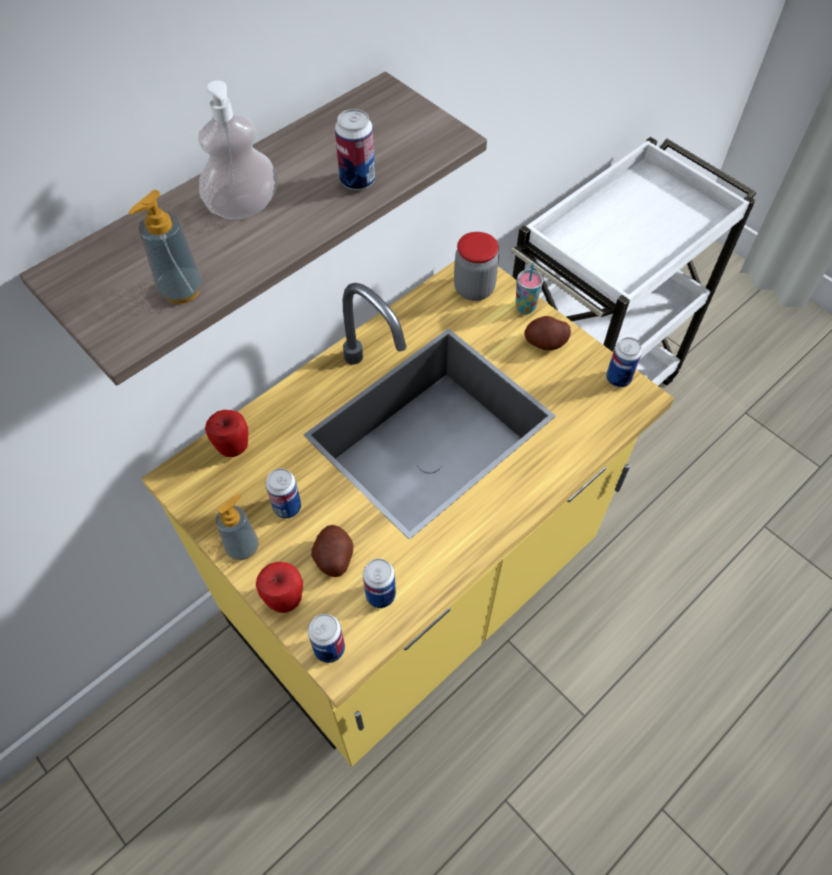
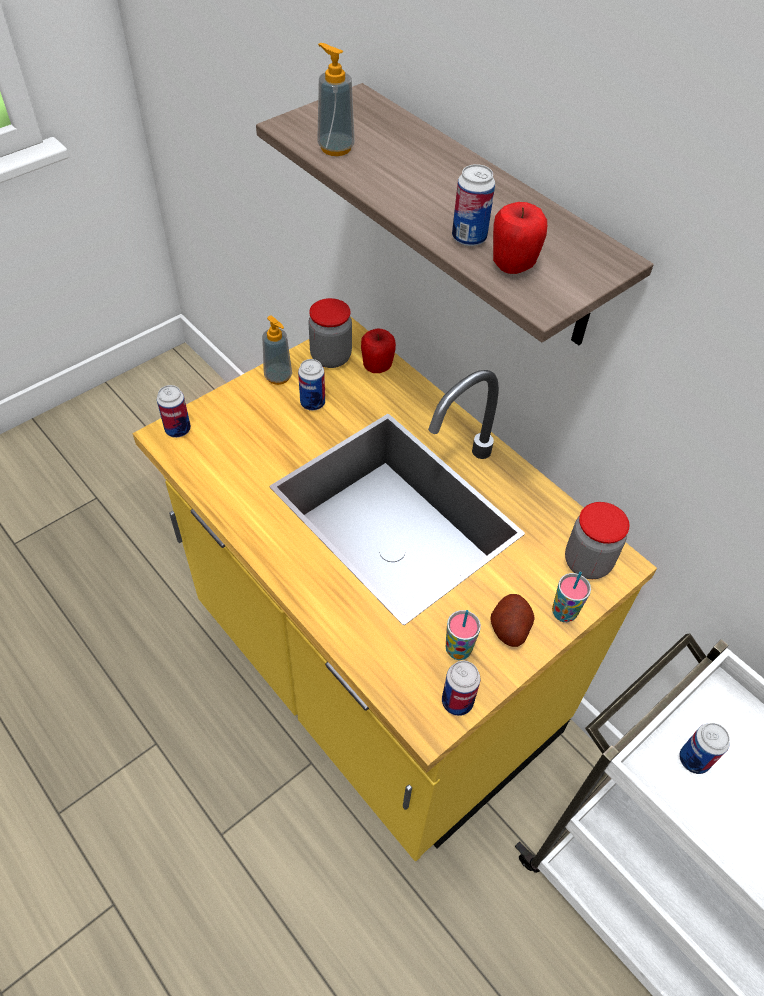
camera: 90 degrees right, 5 degrees down
(213, 494) = (331, 357): none -> jar
(243, 207) = (432, 175): soap dispenser -> none
(284, 598) = (227, 402): apple -> apple (513, 266)
(334, 558) = (258, 433): potato -> none
(380, 595) = (218, 463): can -> can (693, 759)
(572, 377) = (458, 650): none -> cup

